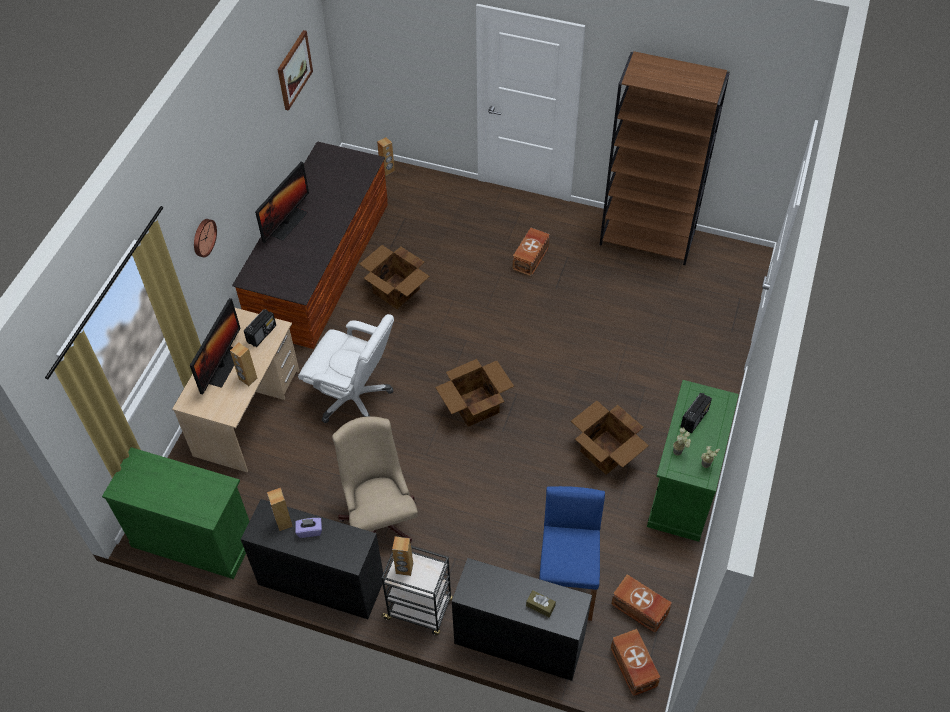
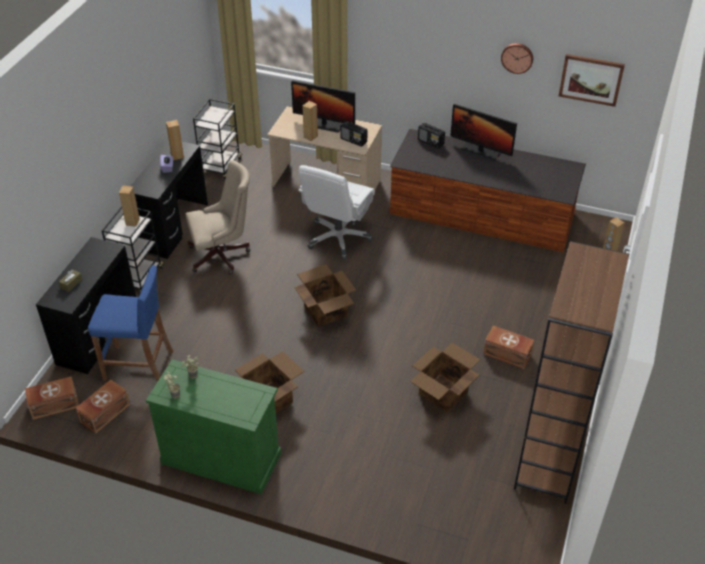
camera: 90 degrees right, 10 degrees down
(194, 539) = (220, 166): green cabinet -> black cart
(203, 237) = (402, 64): wall clock -> wall clock (517, 57)
(396, 291) = (455, 260): cardboard box -> cardboard box (442, 393)
(694, 418) = (229, 392): radio -> radio (431, 142)

